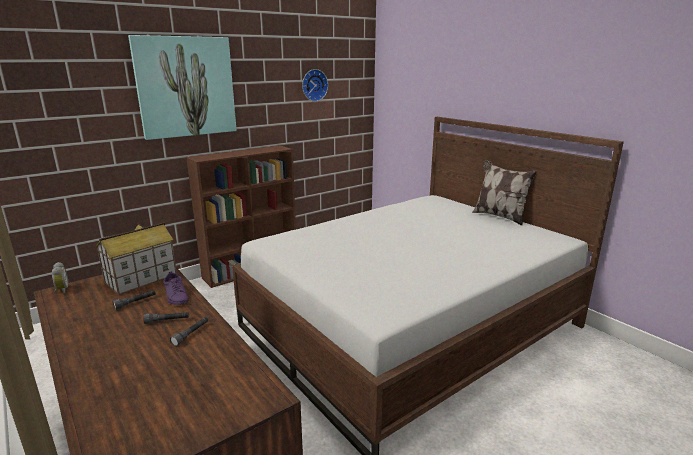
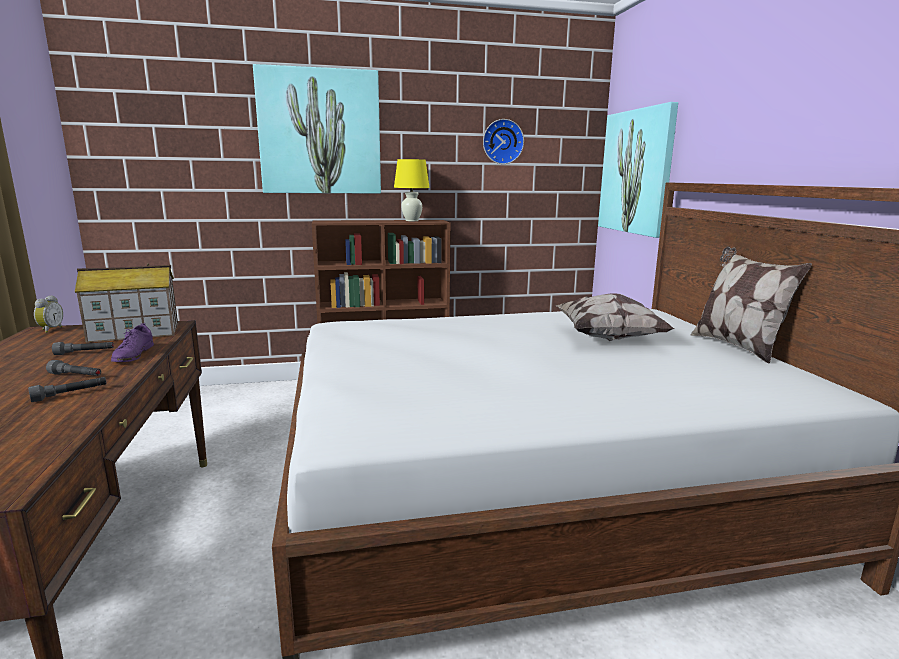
camera: 25 degrees right, 5 degrees down
(261, 149) = (411, 220): none -> yellow table lamp
(406, 105) = (637, 172): none -> picture
(435, 222) = (609, 337): none -> pillow

